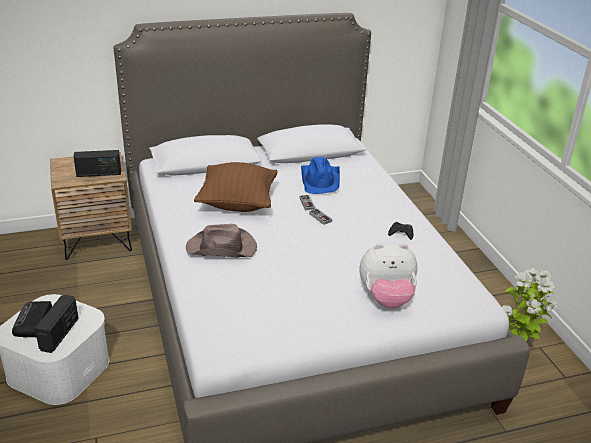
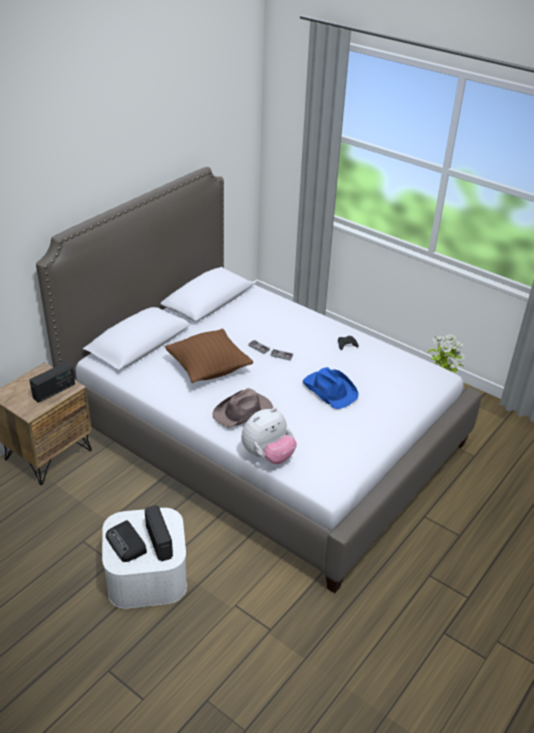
camera: 35 degrees left, 5 degrees up
(321, 180) = (246, 323): blue hat -> blue hat (330, 390)
(386, 299) = (388, 399): plush toy -> plush toy (268, 455)

